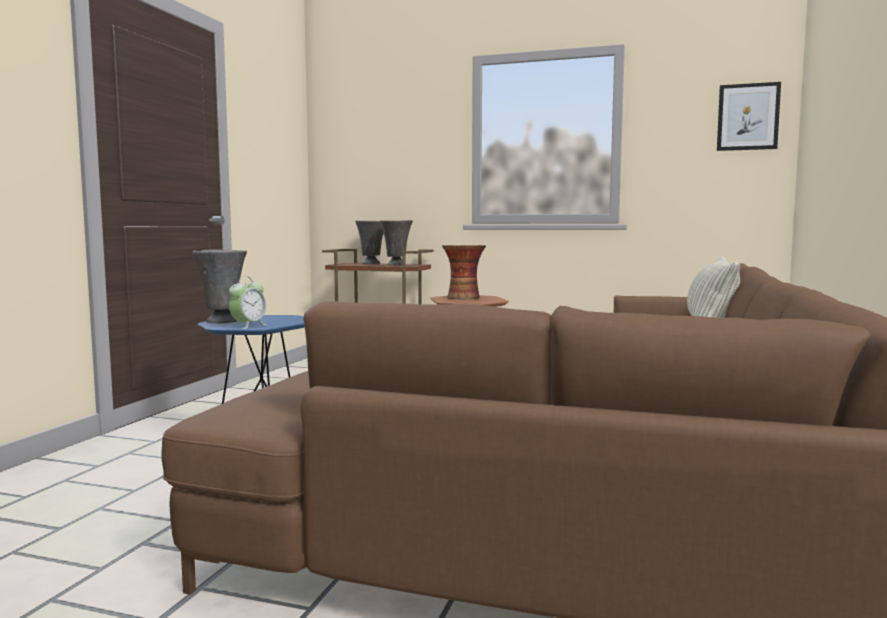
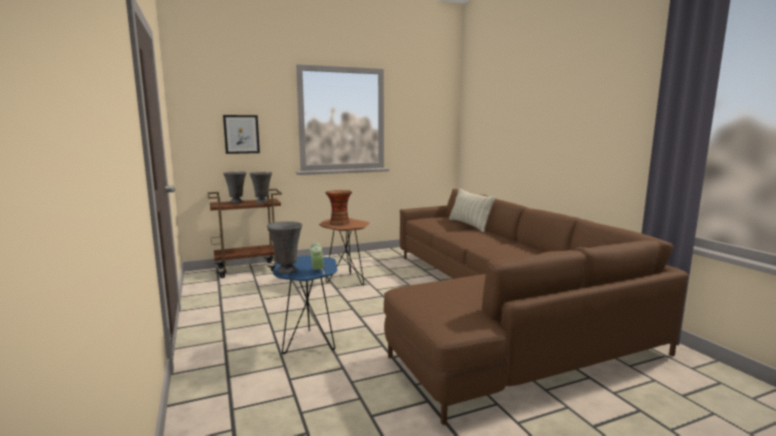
camera: 40 degrees left, 5 degrees up
(748, 117) = (439, 113): picture -> picture (241, 134)

